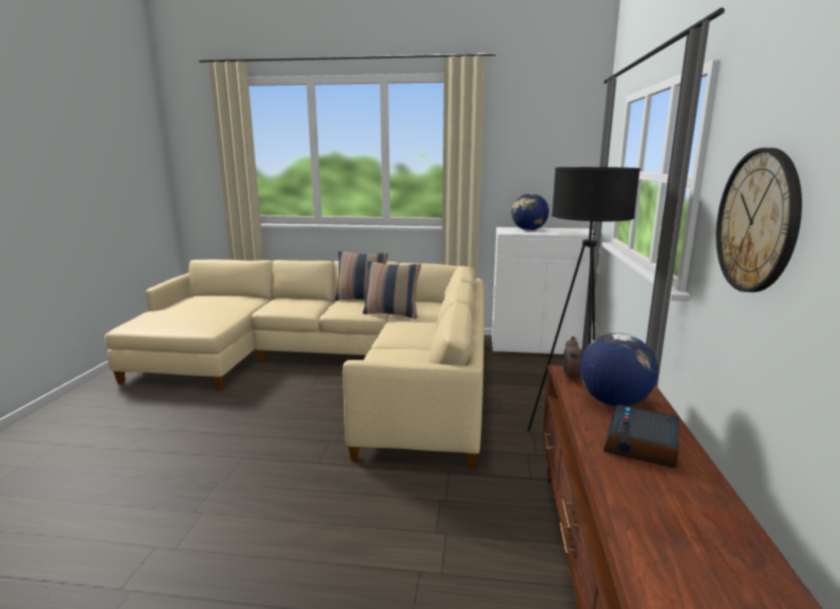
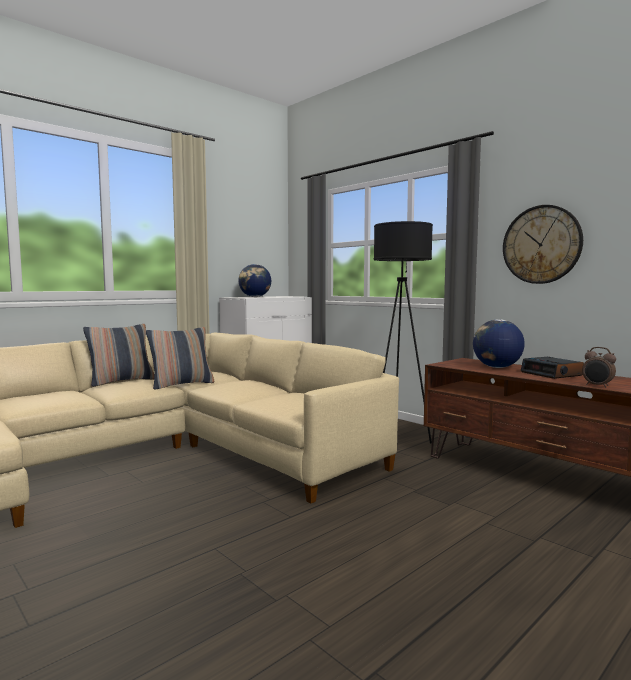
camera: 50 degrees left, 10 degrees down
(570, 378) = (452, 365): alarm clock -> alarm clock (597, 386)

